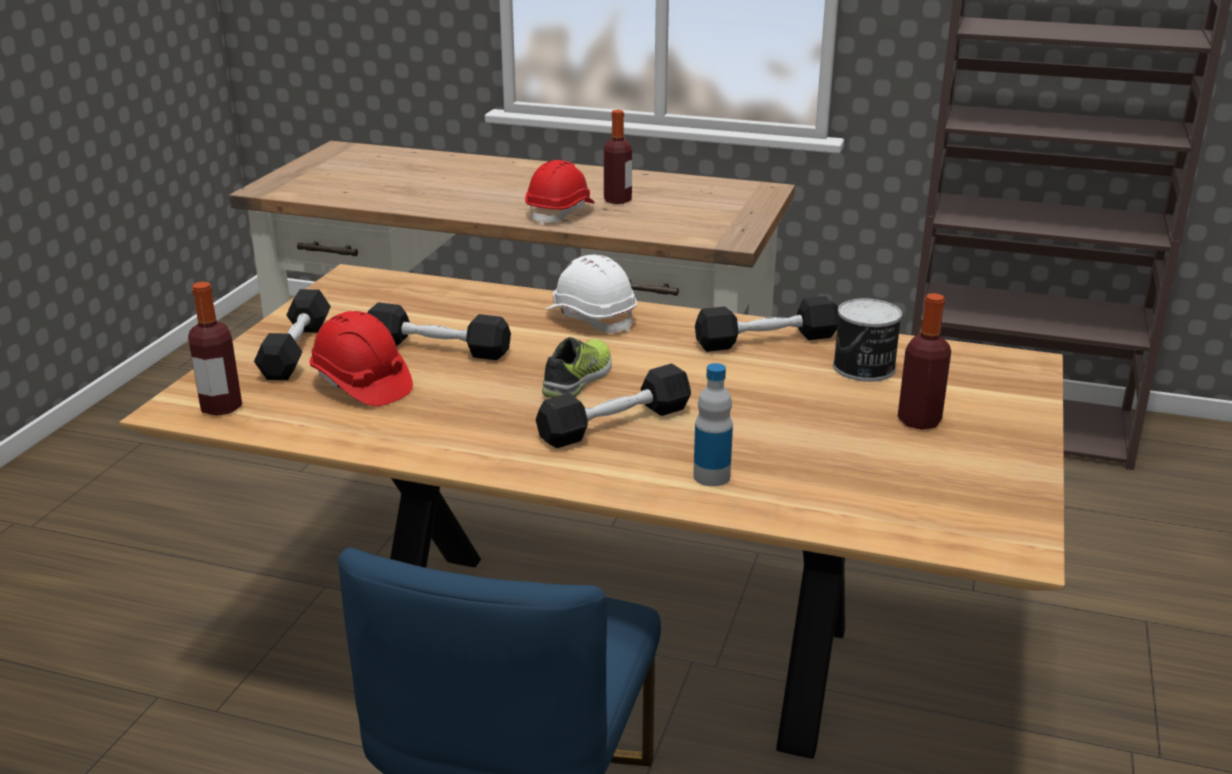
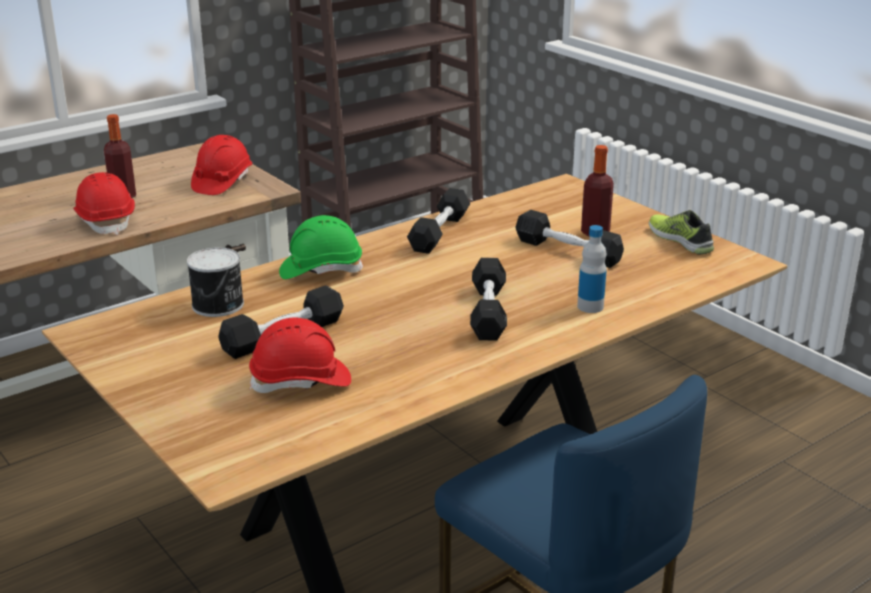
camera: 55 degrees left, 0 degrees up
(221, 407) = (253, 451): bottle -> none
(296, 350) = (192, 392): black dumbbell -> black dumbbell (568, 251)
(579, 379) = (409, 303): shoe -> shoe (681, 240)
(591, 318) = (321, 270): white hard hat -> green hard hat
(711, 220) = (222, 182): none -> red hard hat
(864, 368) = (515, 222): can -> can (219, 305)

